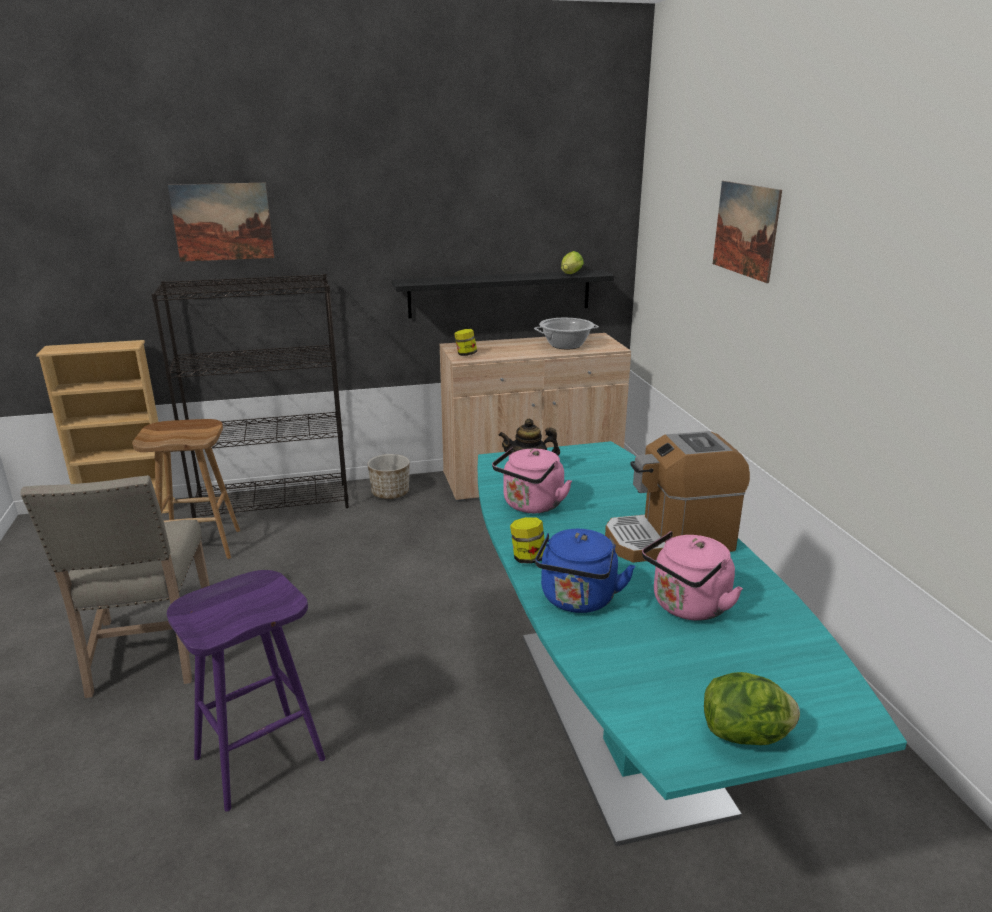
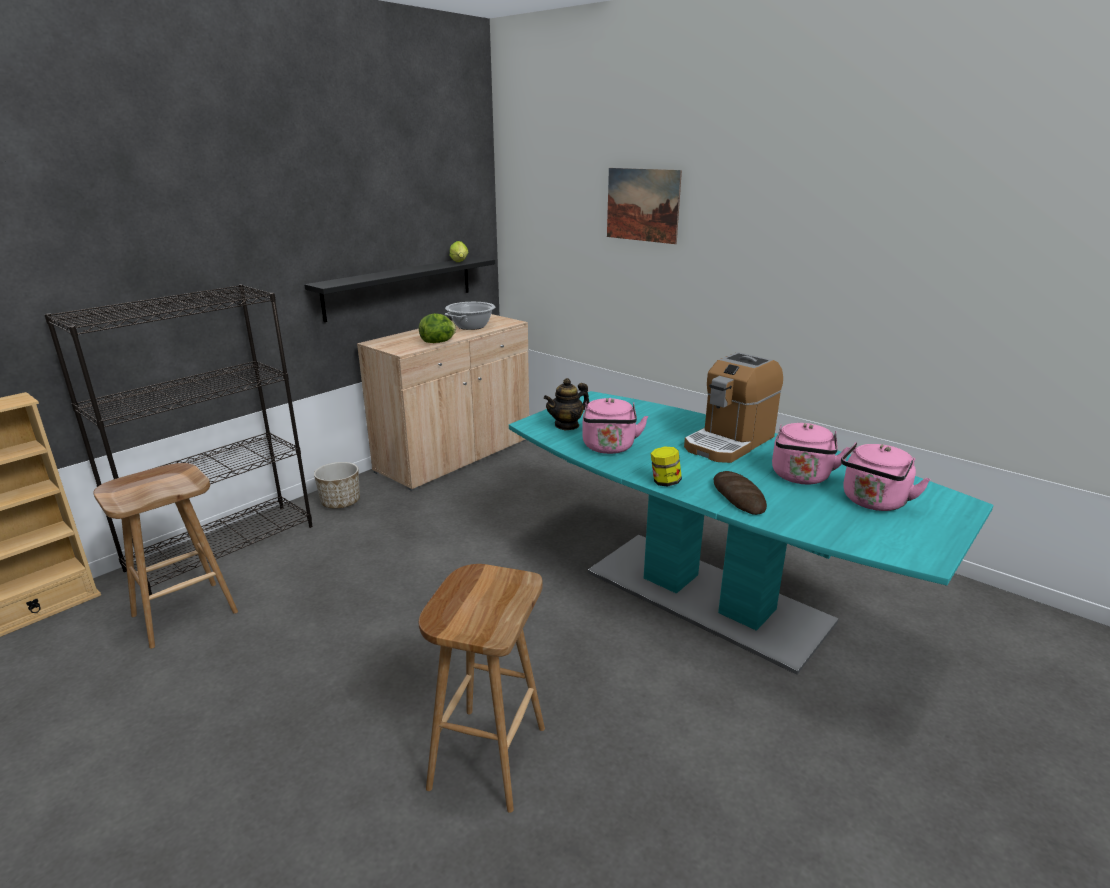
camera: 35 degrees left, 0 degrees up
(149, 653) = (255, 731): beige chair -> none
(222, 222) = (113, 235): picture -> none
(261, 757) = (487, 755): purple stool -> brown stool
(466, 354) = (399, 347): jar -> none
(577, 601) = (738, 497): blue kettle -> bread
(728, 669) = (873, 502): none -> pink kettle
(746, 736) = (934, 533): lettuce -> lettuce (438, 342)

